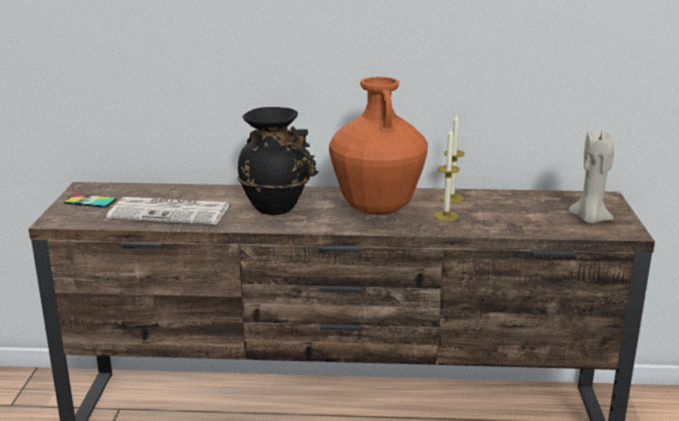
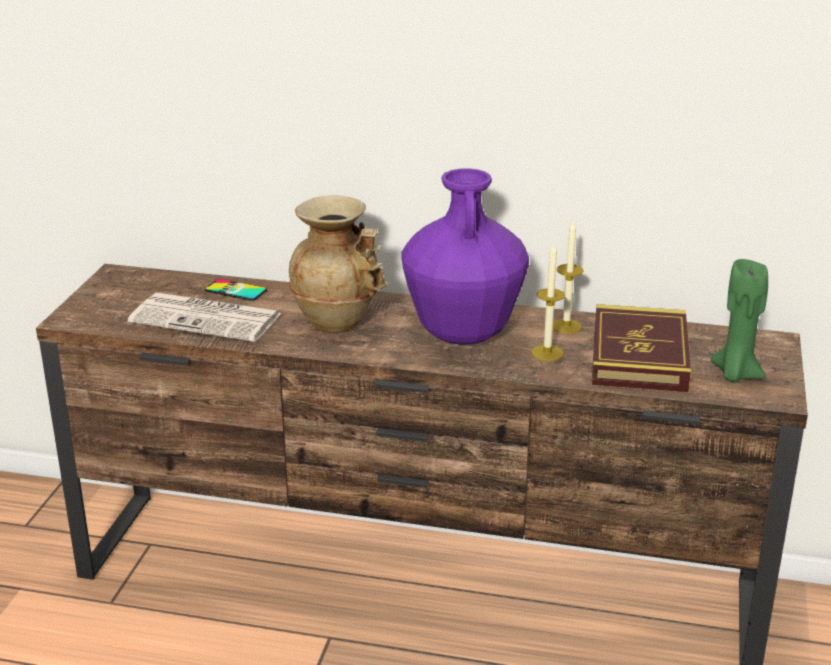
camera: 10 degrees right, 5 degrees up
(90, 201) = (116, 295): phone -> phone (235, 290)
(276, 207) = (337, 321): black vase -> beige vase
(377, 209) = (463, 335): orange vase -> purple vase
(514, 213) = (639, 356): none -> book
(590, 219) = (735, 374): beige candle -> green candle

